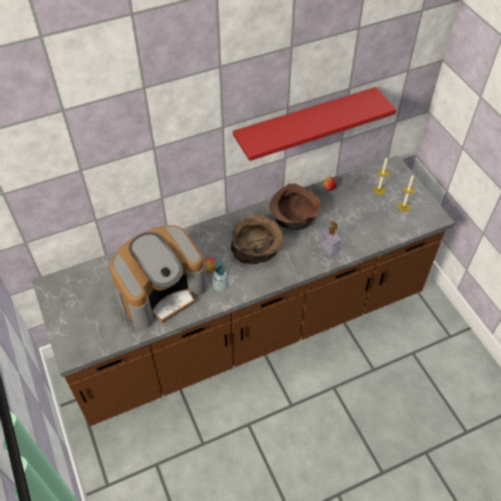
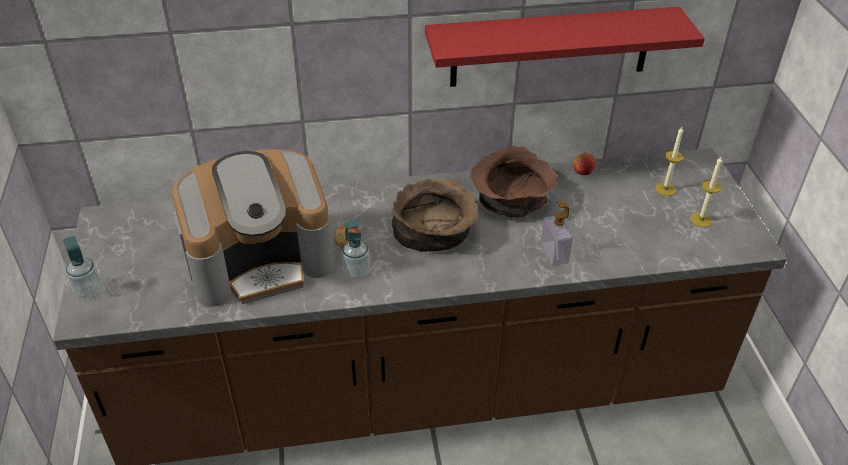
camera: 15 degrees right, 10 degrees down
(65, 336) = (88, 290): none -> soap dispenser

